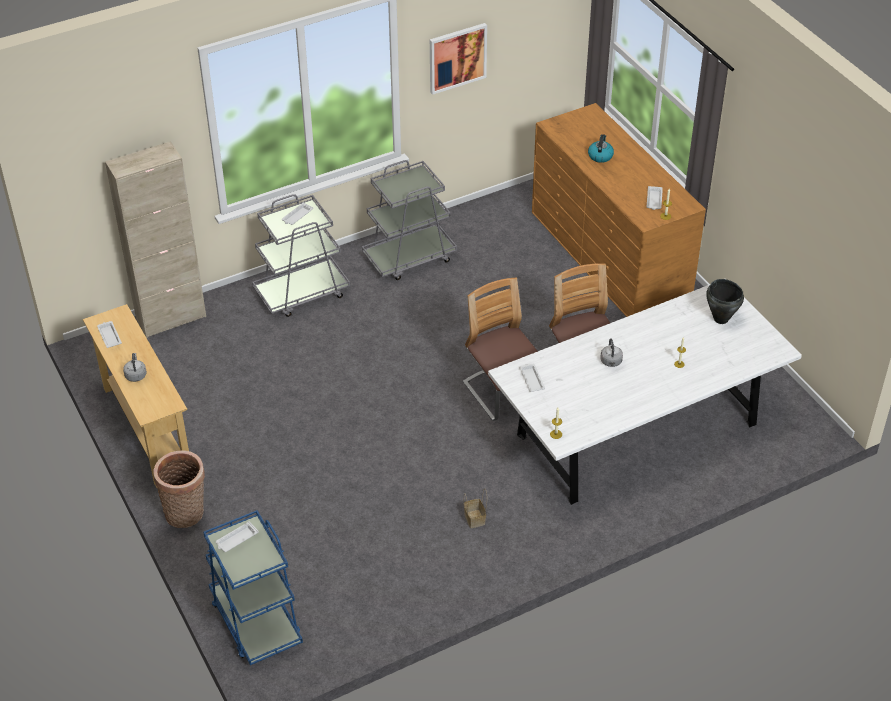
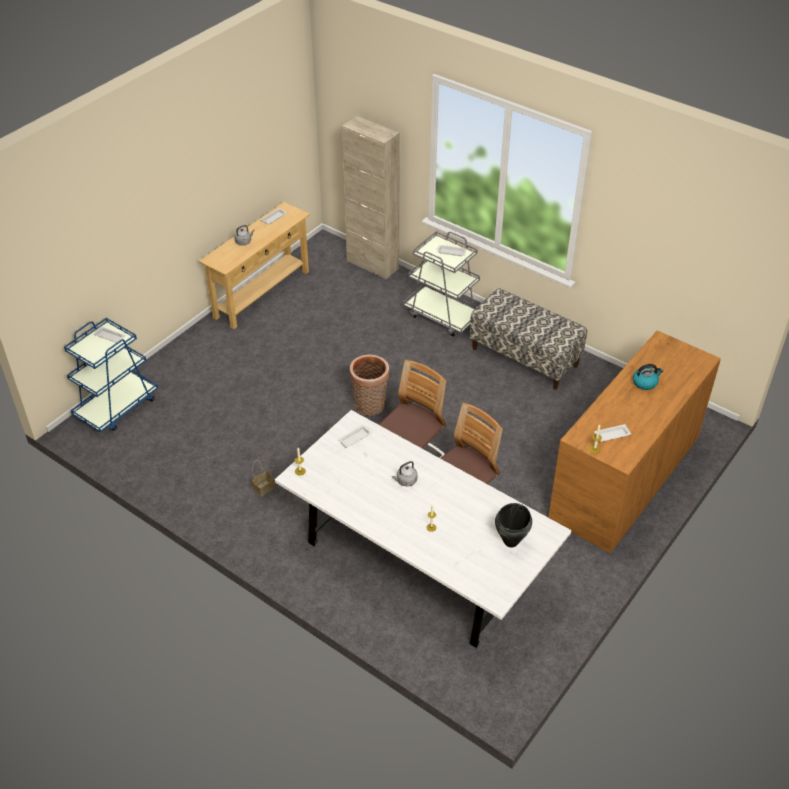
camera: 65 degrees right, 0 degrees up
(187, 514) = (196, 340): basket -> basket (370, 406)
(410, 257) = (525, 357): grey cart -> bench
(457, 57) = (634, 231): picture -> none

